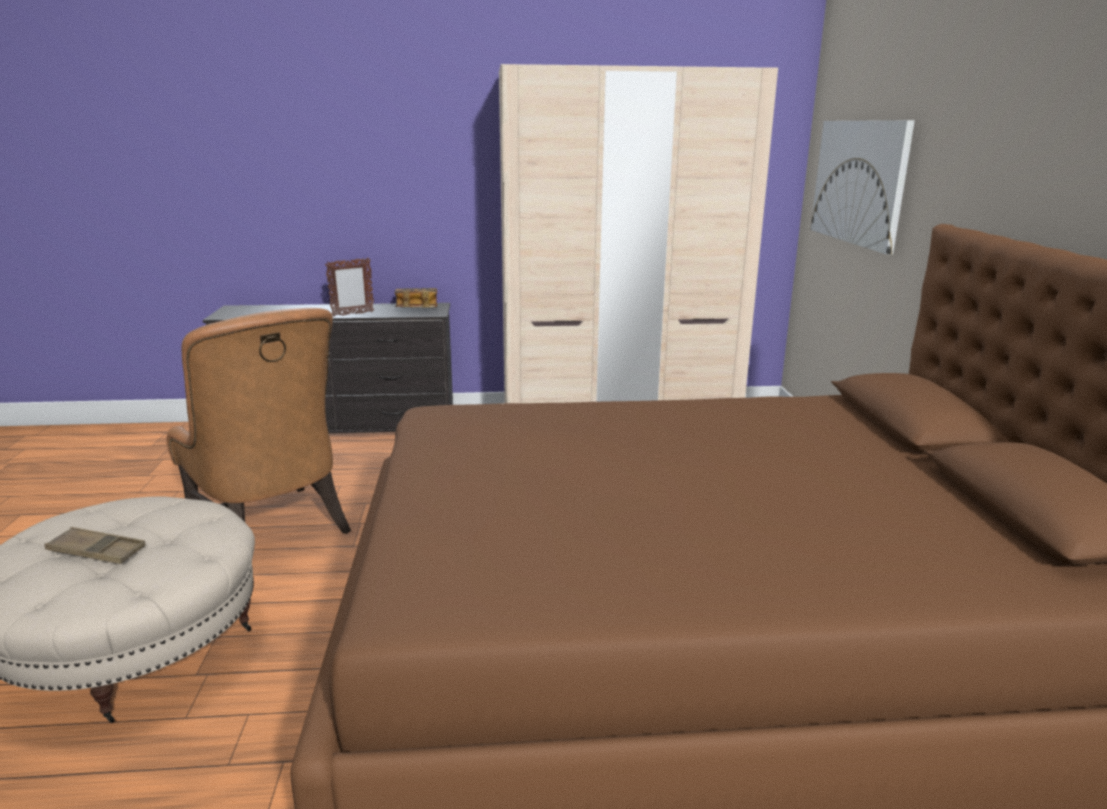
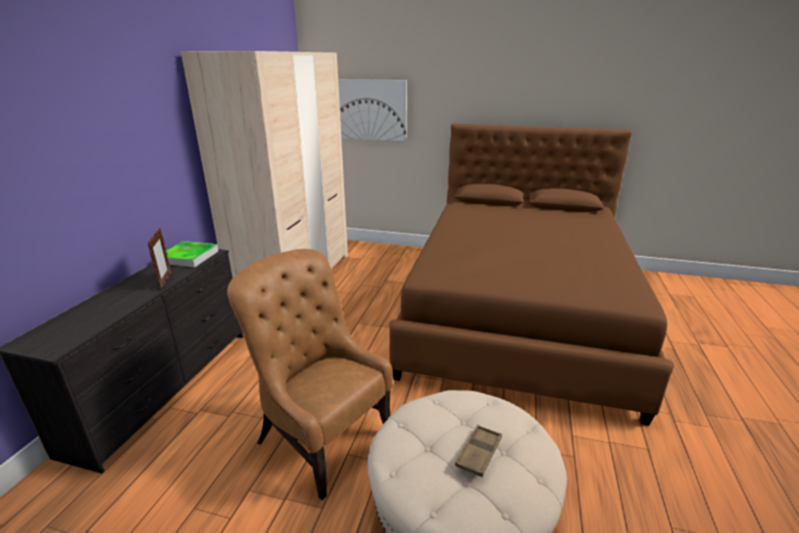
camera: 70 degrees left, 5 degrees up
(272, 528) = (322, 437): brown chair -> brown chair turned 120 degrees counterclockwise
(417, 309) = (189, 257): book -> tray

